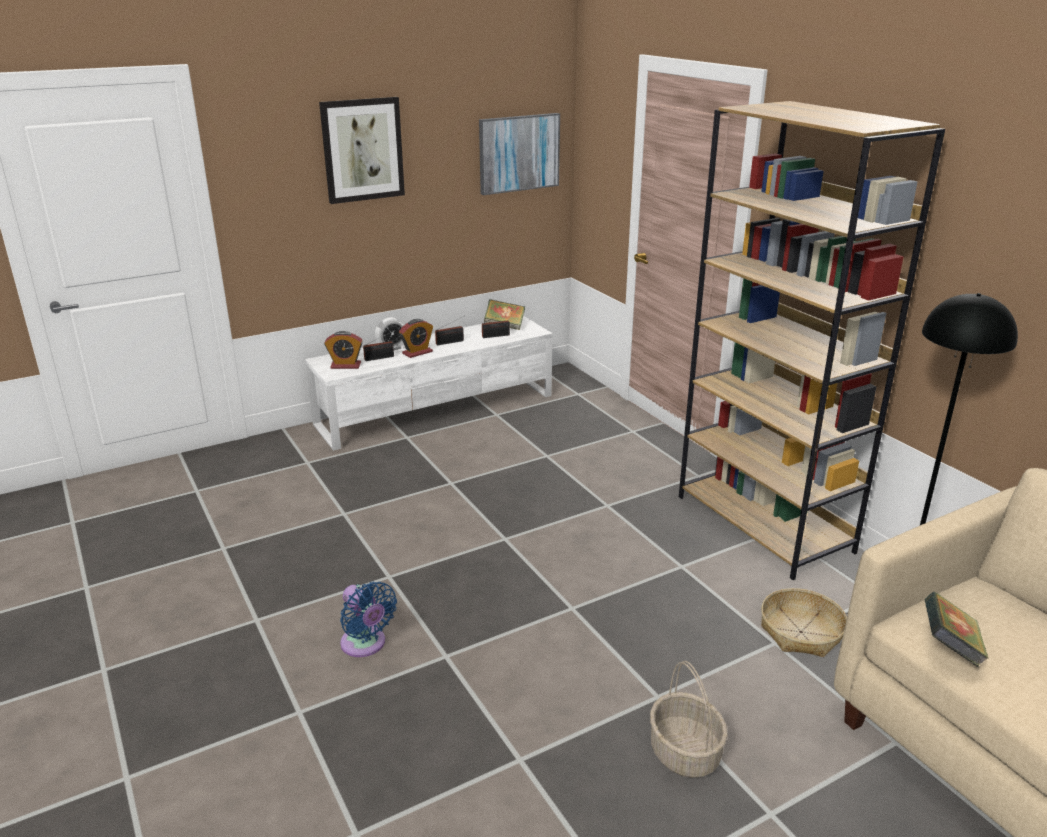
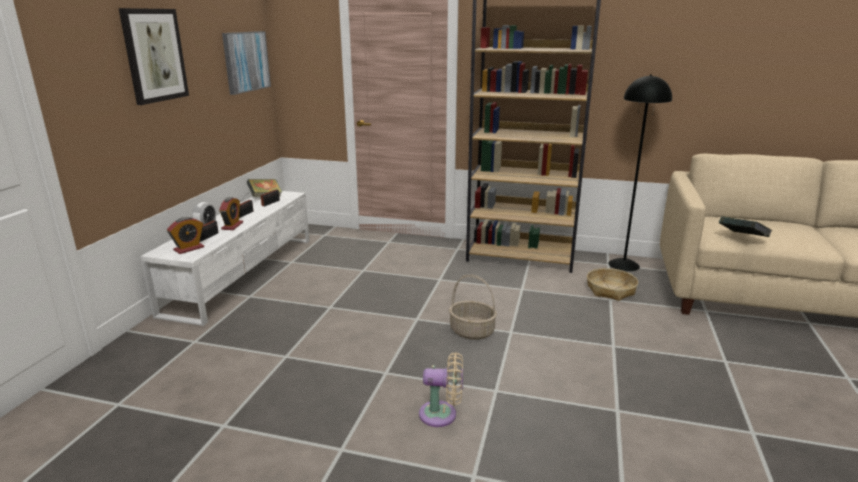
camera: 45 degrees left, 5 degrees down
(365, 645) = (442, 414): blue fan -> beige fan
(685, 753) = (663, 360): basket -> basket (472, 331)

